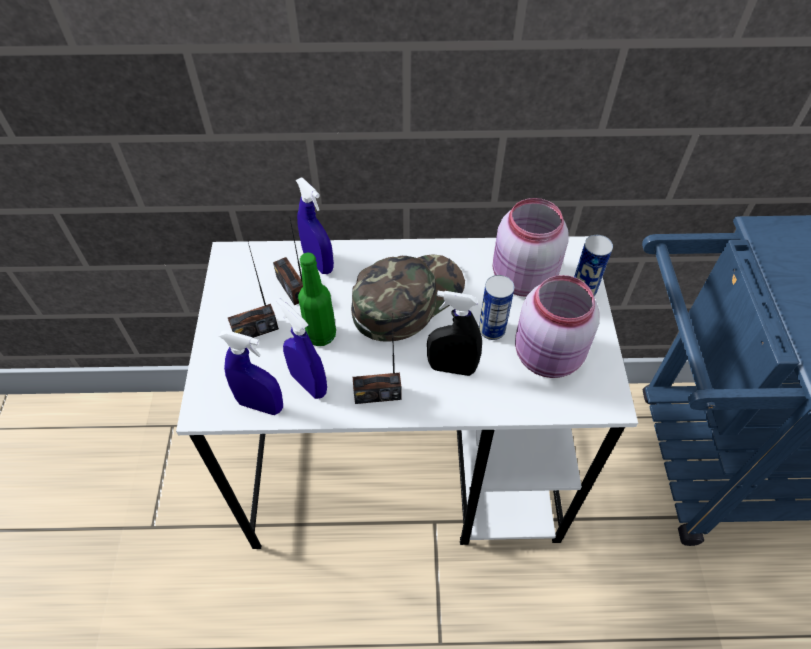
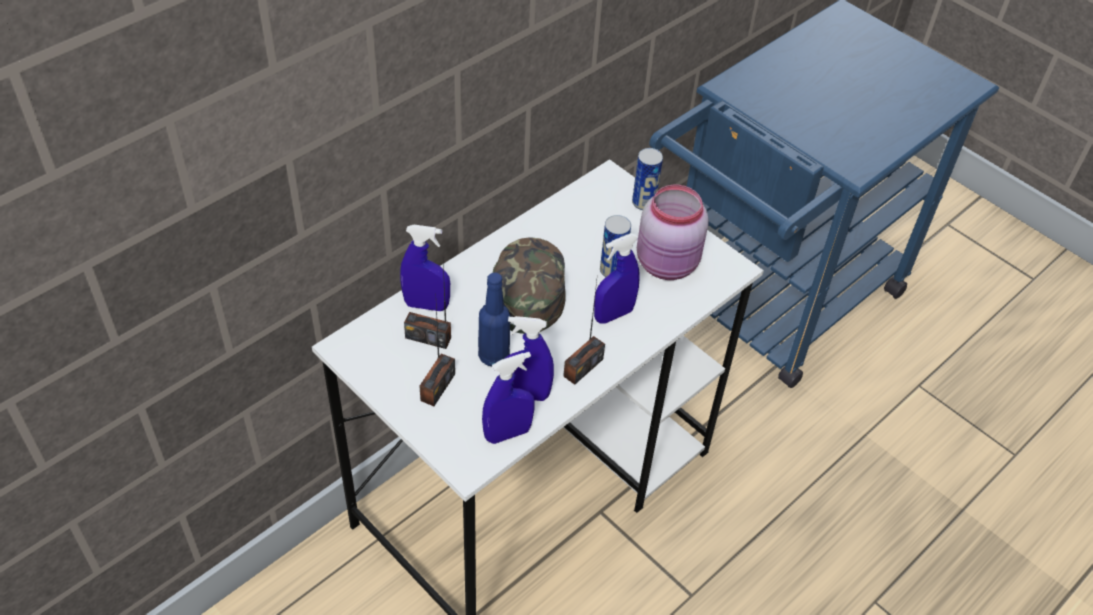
camera: 45 degrees left, 5 degrees down
(321, 335) = (493, 356): green bottle -> blue bottle
(451, 368) = (613, 315): black spray bottle -> blue spray bottle
(521, 279) = (594, 221): pink jar -> none

